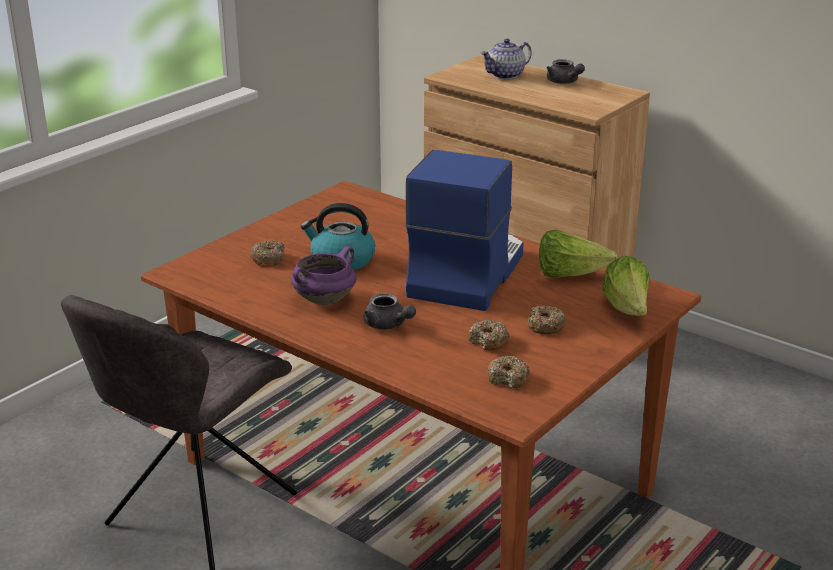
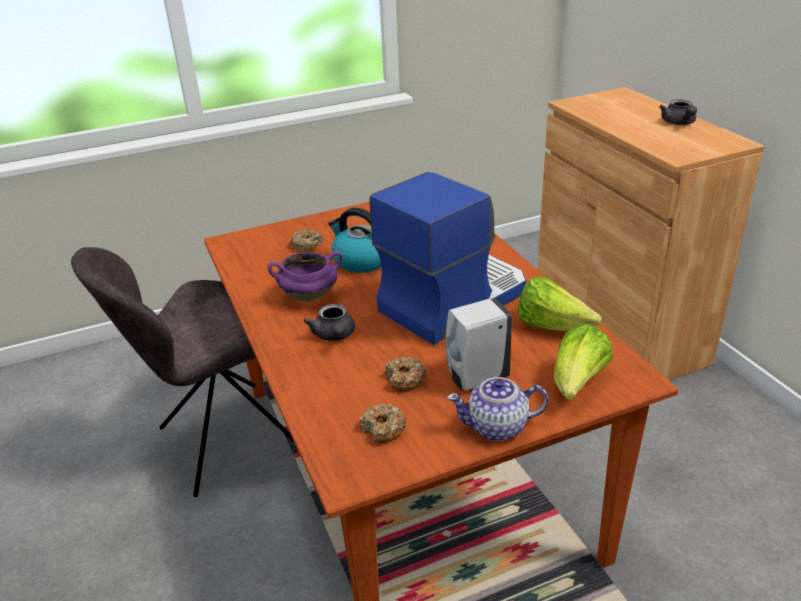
camera: 30 degrees right, 5 degrees up
(506, 75) = (627, 109): teapot -> teapot (498, 427)
(545, 326) = (475, 379): donut -> white soap dispenser

